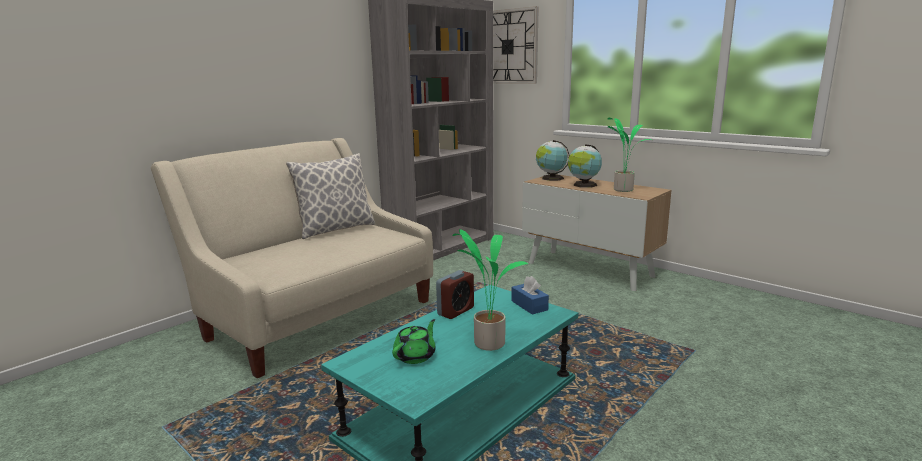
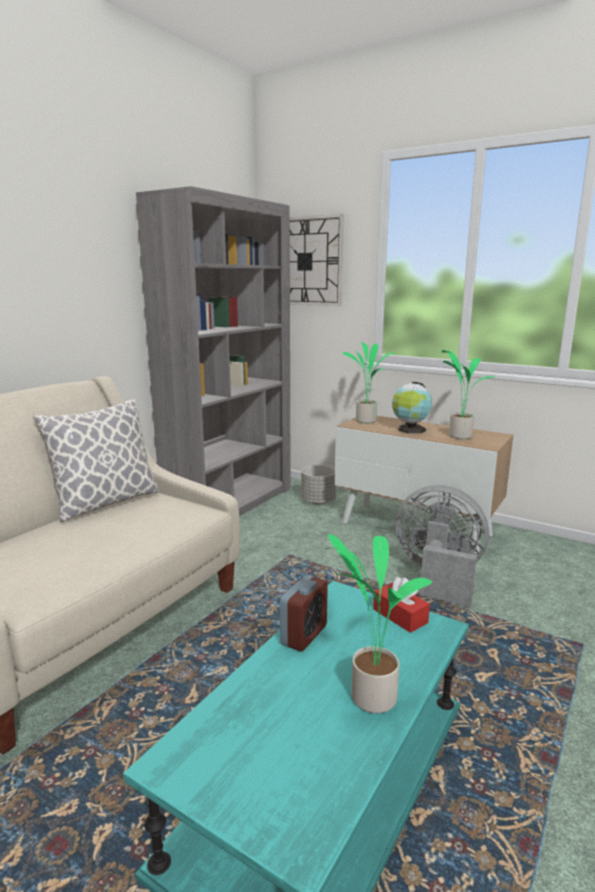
camera: 10 degrees left, 0 degrees up
(415, 356) = (272, 737): green teapot -> none
(514, 248) = (318, 501): none -> grey planter
(529, 305) = (400, 616): blue tissue box -> red tissue box
(551, 178) = (366, 421): globe -> potted plant
(594, 302) = (438, 576): none -> grey fan

